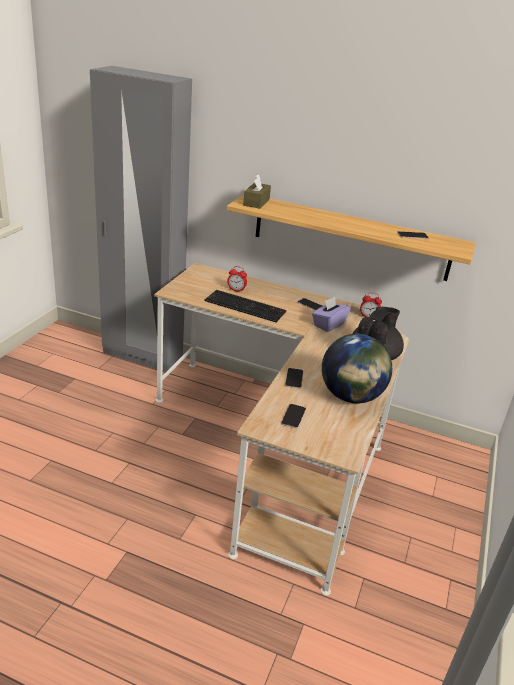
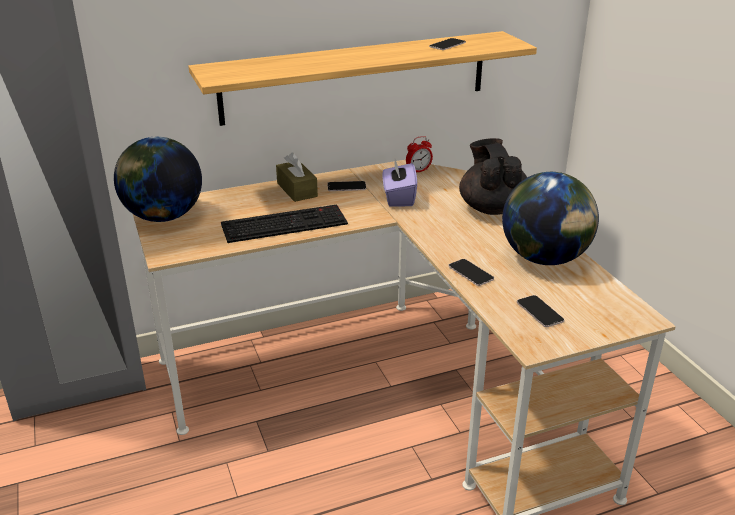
camera: 40 degrees left, 0 degrees up
(198, 275) = (163, 217): none -> globe
(236, 290) = (241, 211): alarm clock -> none
(256, 202) = (227, 70): brown tissue box -> brown tissue box (297, 190)

